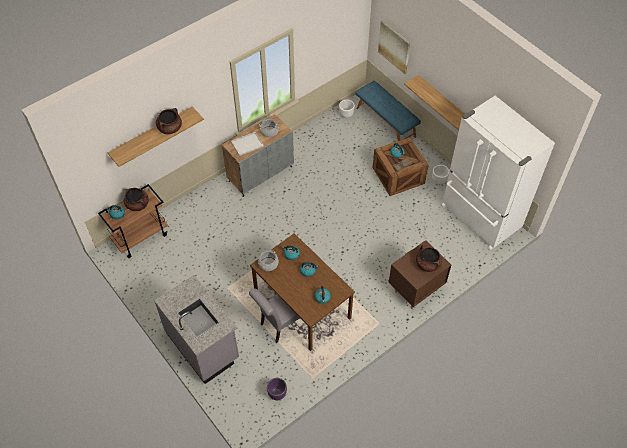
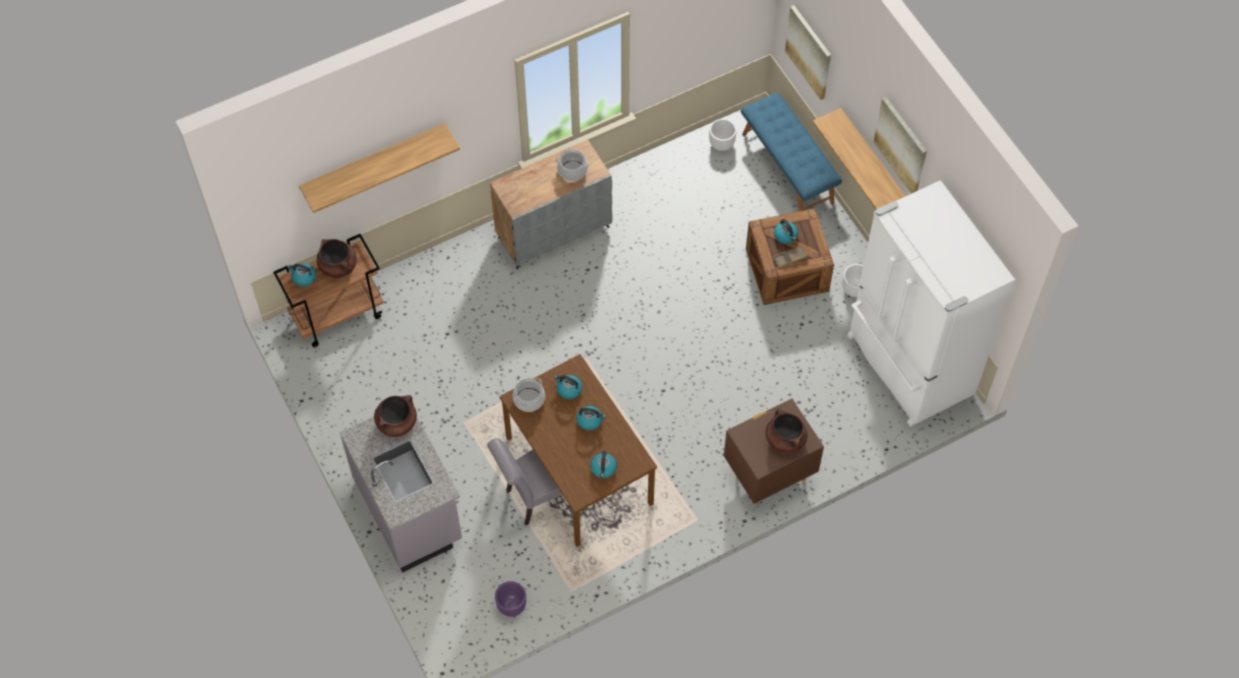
camera: 10 degrees right, 5 degrees up
(170, 128) = (403, 157): brown cooking pot -> brown cooking pot (397, 422)
(247, 143) = (532, 187): white tray -> none
(464, 83) = (901, 145): none -> picture

